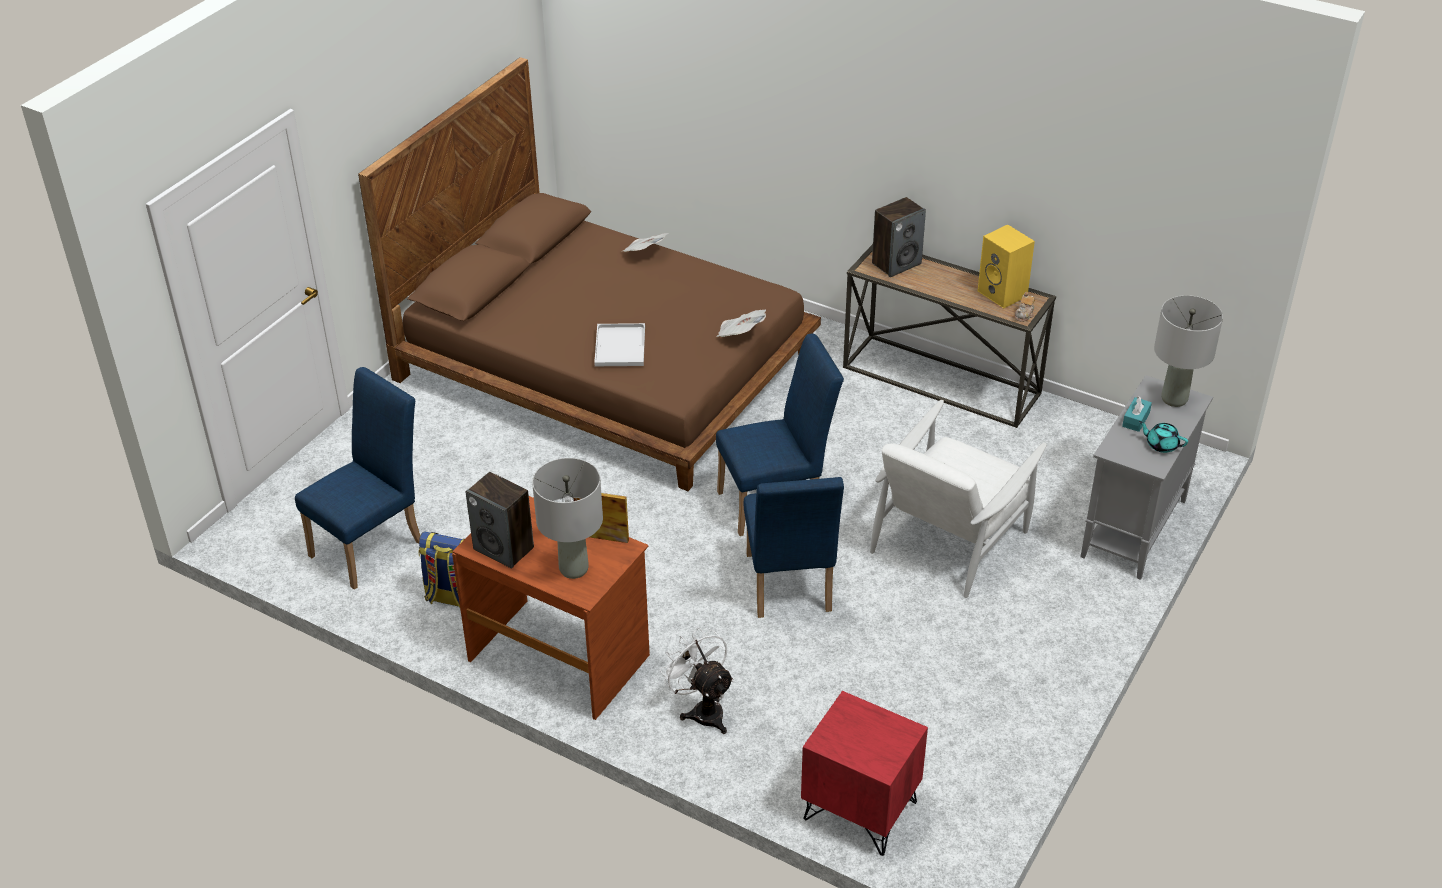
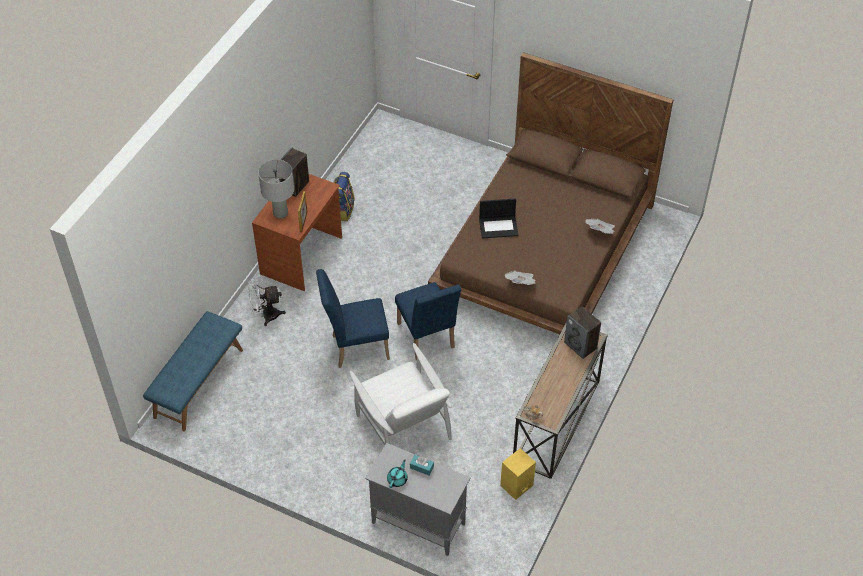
camera: 85 degrees right, 10 degrees up
(373, 544) = (380, 173): blue chair -> none
(619, 345) = (499, 227): white tray -> laptop
(702, 710) = (266, 316): white fan -> white fan turned 150 degrees counterclockwise
(859, 811) = (198, 382): red nightstand -> blue bench
(950, 537) = (403, 424): white armchair -> white armchair turned 150 degrees counterclockwise
(1003, 294) = (555, 404): yellow speaker -> yellow speaker (516, 486)
(1174, 399) = (445, 491): grey table lamp -> none

